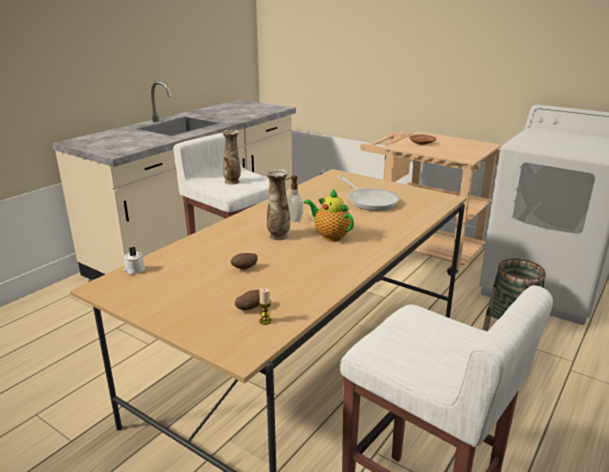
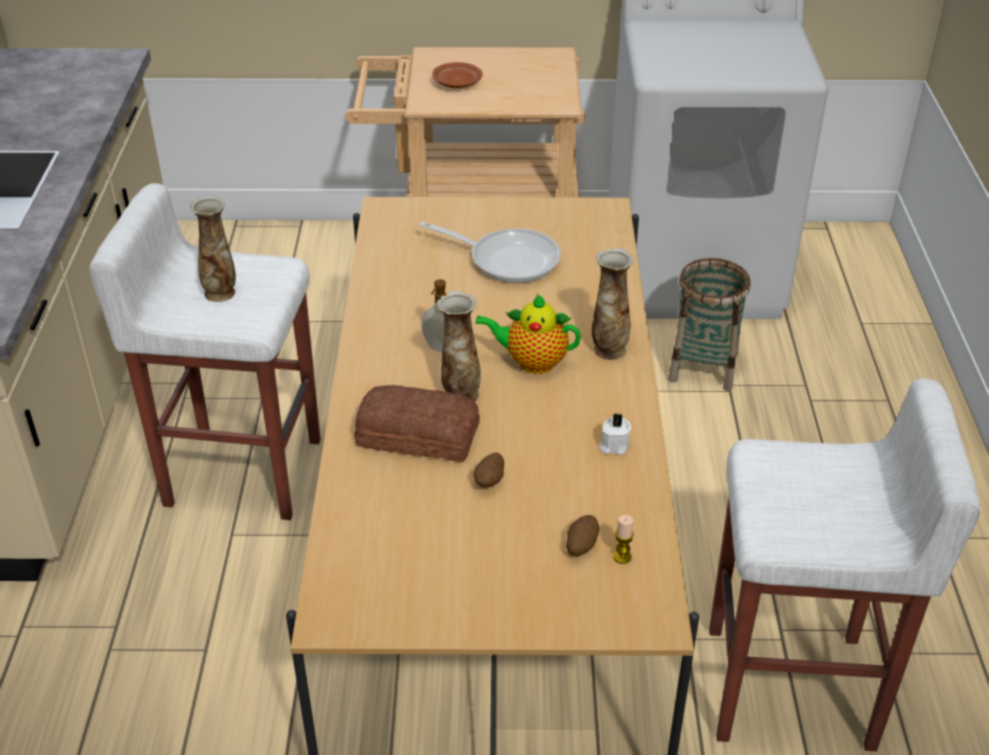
camera: 35 degrees left, 15 degrees up
(134, 270) = (334, 562): white candle -> white candle (613, 445)
(238, 242) = (417, 433): none -> bread
(378, 243) = (609, 349): none -> vase

